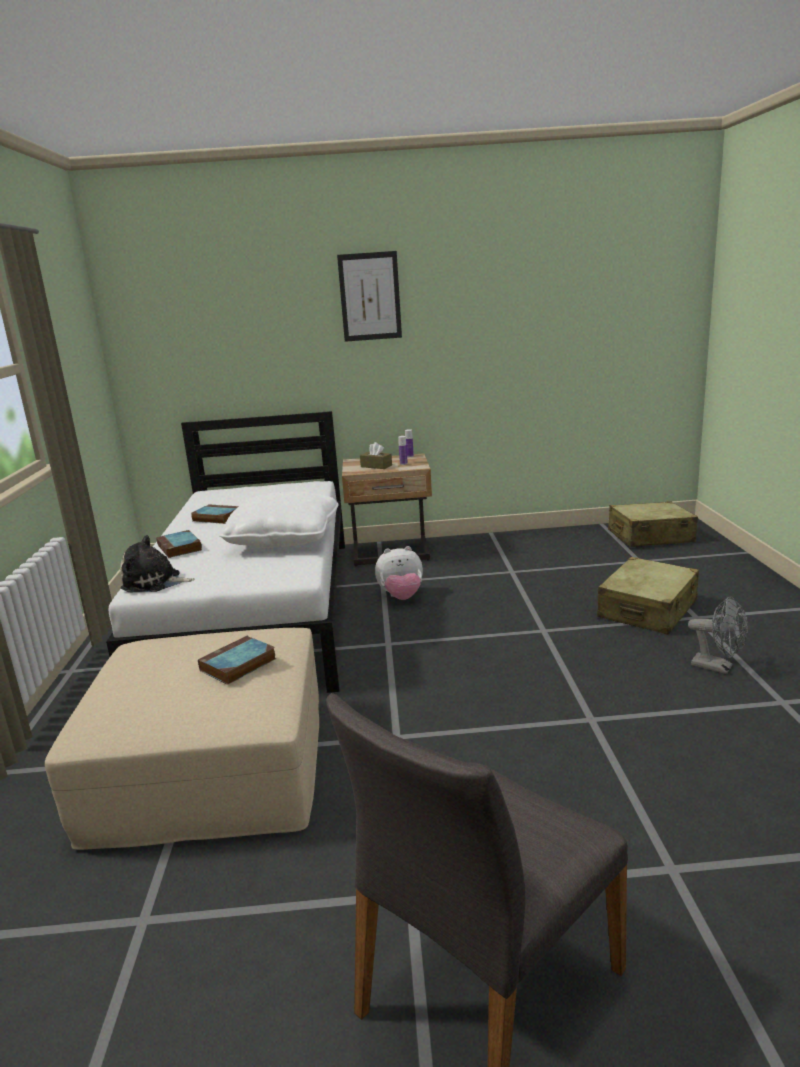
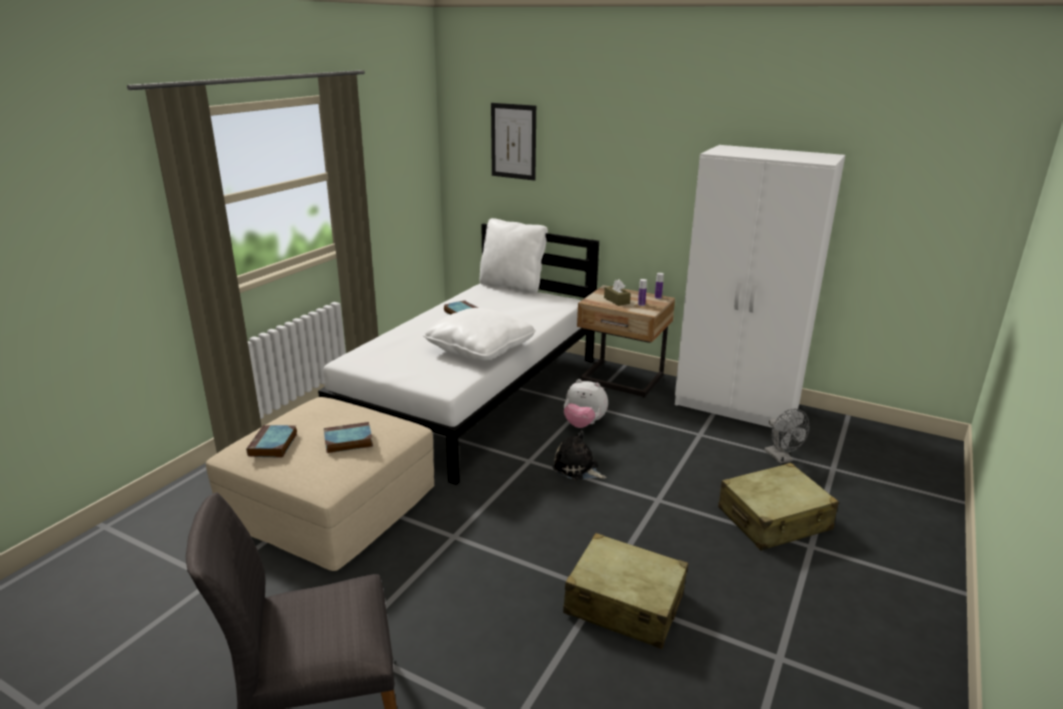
camera: 30 degrees right, 5 degrees up
(154, 582) = (363, 358): plush toy -> plush toy (577, 469)
(180, 548) = (409, 333): book -> book (273, 445)
(236, 486) = (512, 286): none -> white pillow
(370, 296) = (650, 143): picture -> picture (513, 141)
(514, 543) = (737, 406): none -> white wardrobe
(650, 537) = (879, 447): beige suitcase -> beige suitcase (624, 604)
(718, 667) = (765, 600): grey fan -> grey fan (781, 458)

